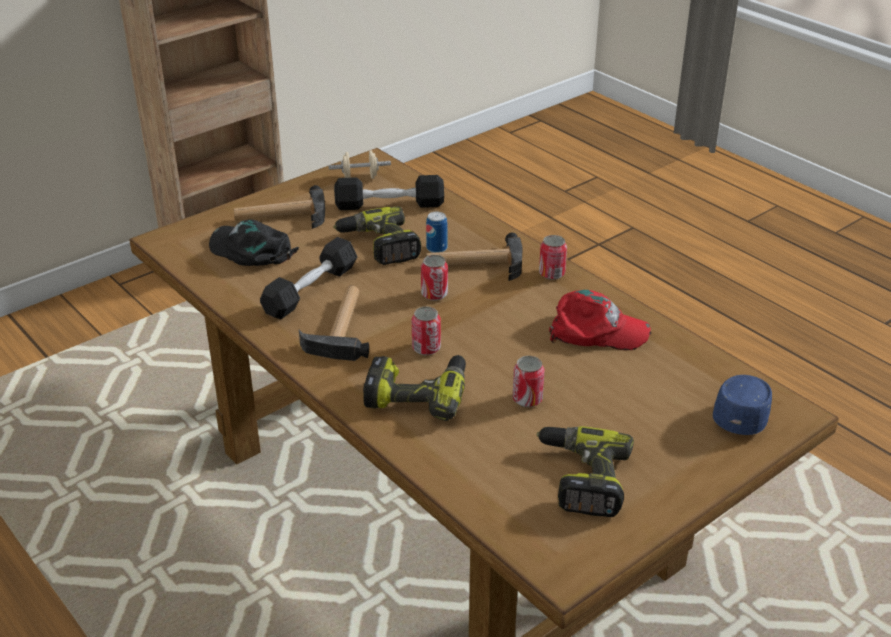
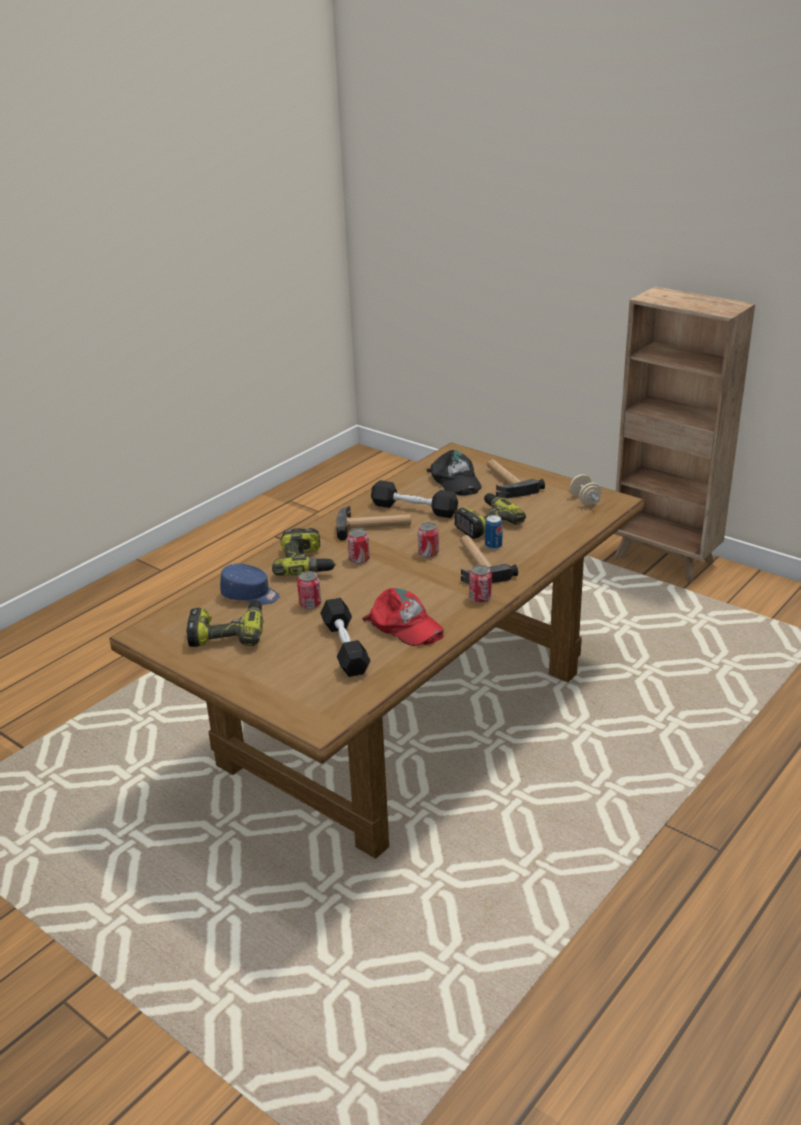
camera: 80 degrees right, 5 degrees down
(251, 250) = (455, 481): black cap -> black cap turned 135 degrees clockwise
(389, 204) = (549, 518): black dumbbell -> black dumbbell (345, 647)
(597, 331) = (405, 625): red cap -> red cap turned 45 degrees counterclockwise
(742, 414) = (312, 699): blue cap -> blue cap (250, 595)

